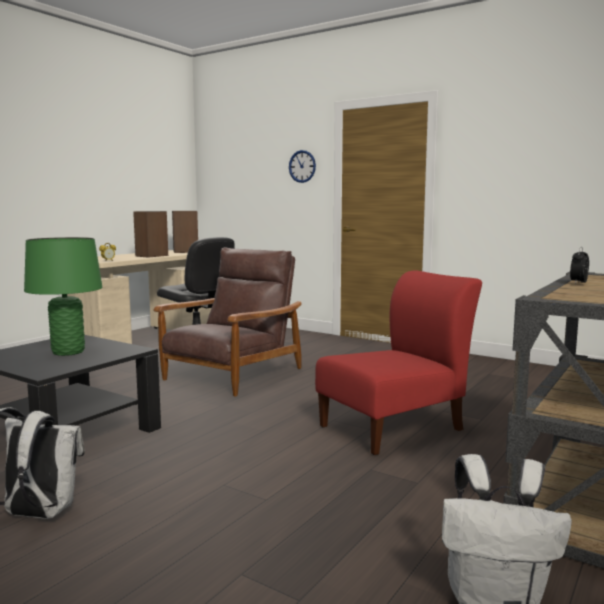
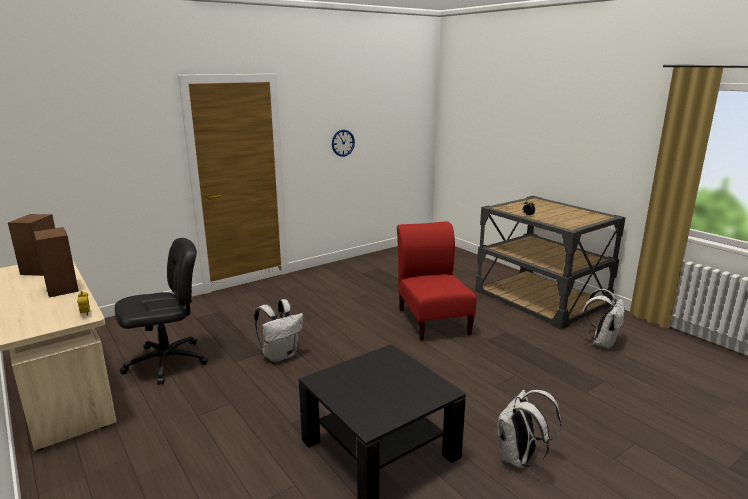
camera: 70 degrees left, 10 degrees up
(68, 352) = (379, 381): green table lamp -> none
(232, 374) = (280, 355): brown armchair -> white backpack
(302, 166) = (146, 141): wall clock -> wall clock (343, 143)

